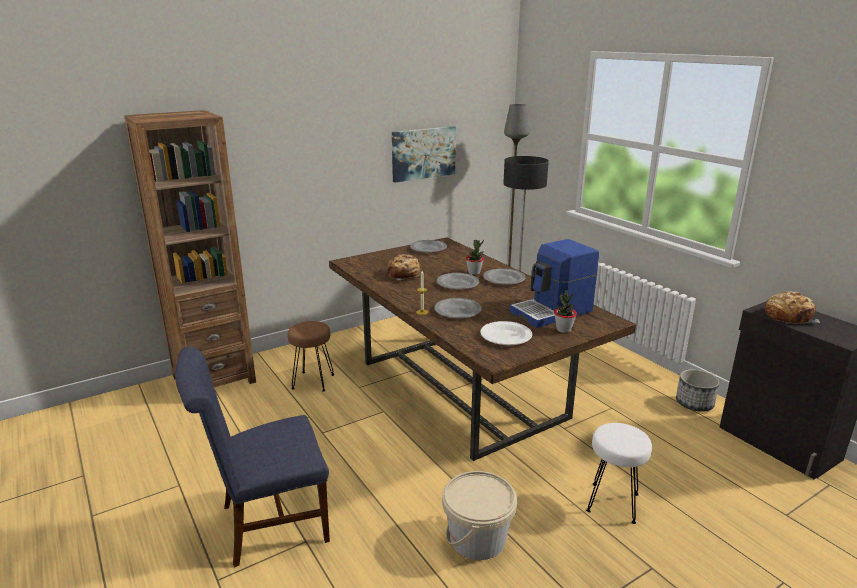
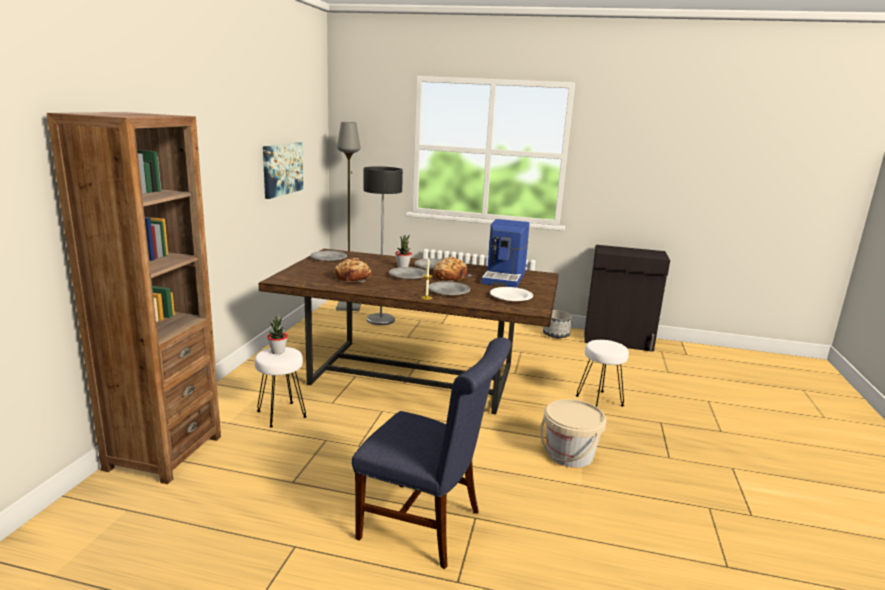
camera: 45 degrees left, 5 degrees down
(266, 524) = (428, 525): blue chair -> blue chair turned 90 degrees counterclockwise
(312, 381) = (280, 414): brown stool -> white stool
(563, 330) = (532, 285): potted plant -> potted plant (278, 352)
(788, 316) = (619, 251): bread -> bread (450, 276)

